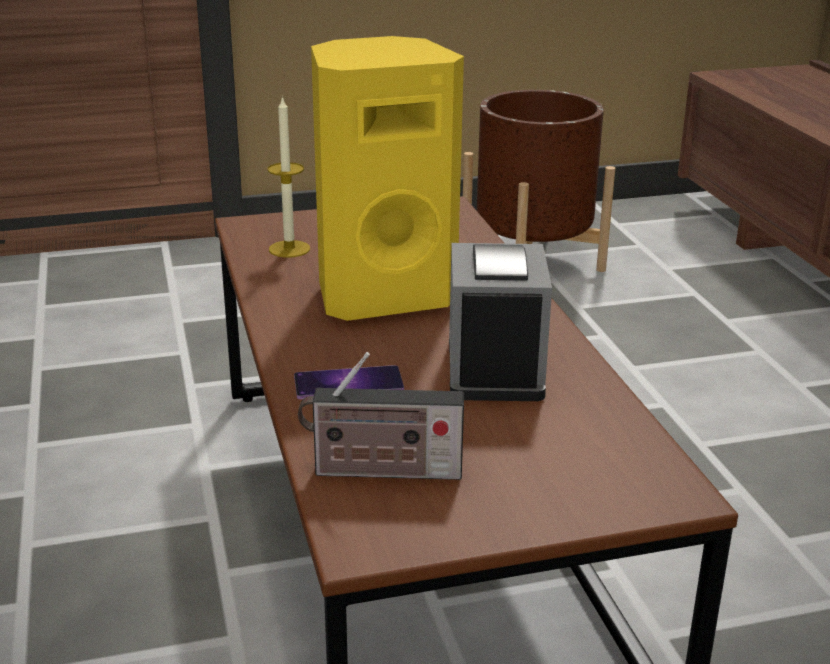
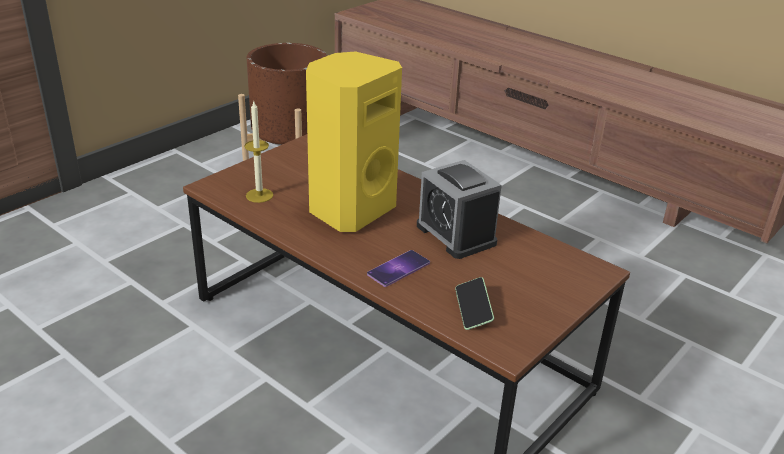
camera: 35 degrees left, 5 degrees up
(381, 471) = (473, 310): radio -> phone

